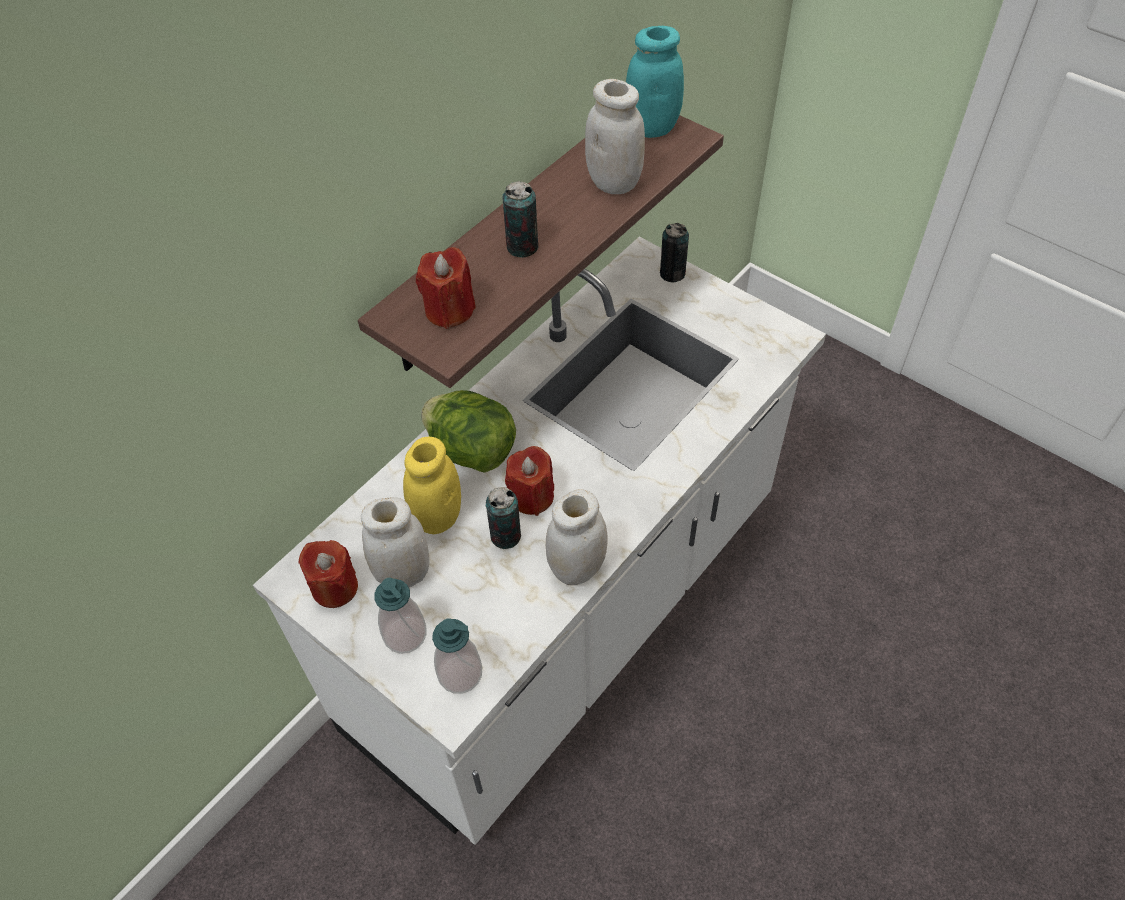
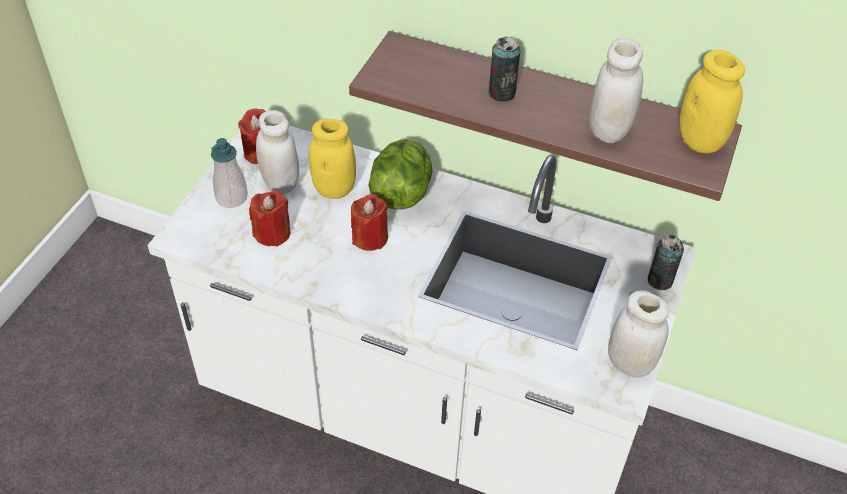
camera: 70 degrees right, 5 degrees down
(449, 310) = (416, 70): red candle -> red candle (272, 233)
(460, 673) = (207, 233): soap dispenser -> none
(506, 536) = (328, 231): can -> none
(577, 568) = (311, 279): white jar -> white jar (630, 363)
(652, 127) = (700, 141): turquoise jar -> yellow jar

